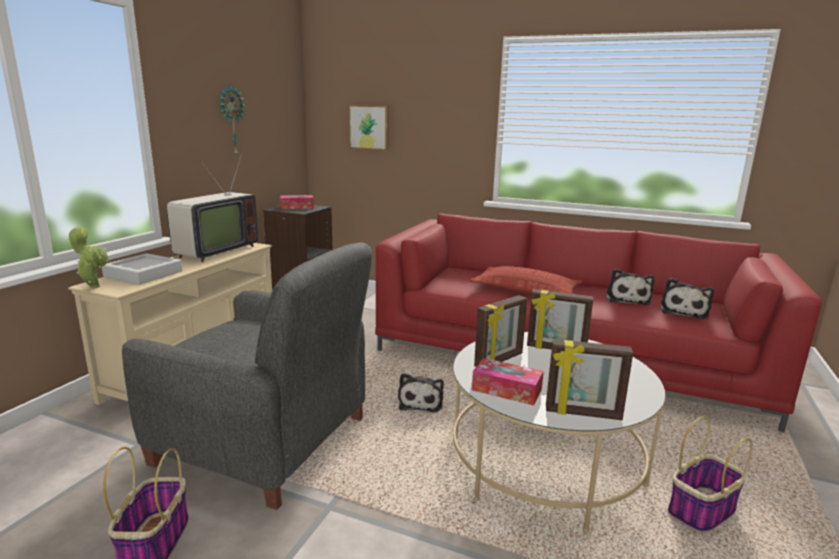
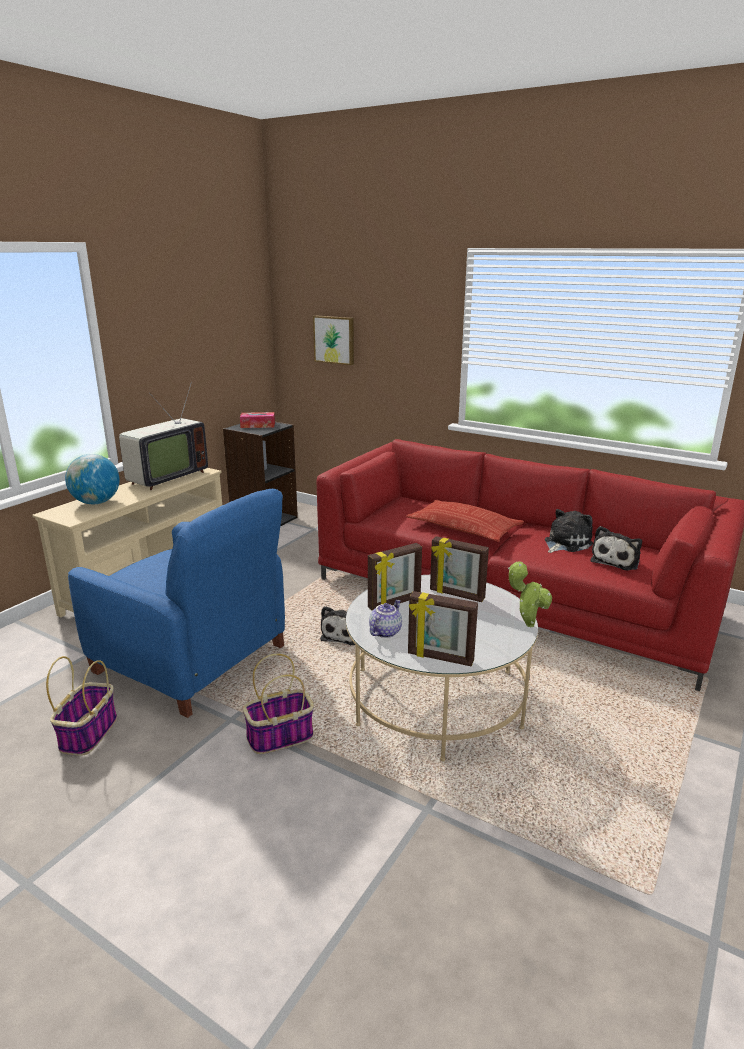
camera: 10 degrees right, 5 degrees up
(94, 286) = (52, 515): potted plant -> potted plant (527, 624)
(143, 274) = (96, 503): grey tray -> globe
(231, 121) = (187, 343): wall clock -> none
(265, 441) = (192, 660): grey armchair -> blue armchair
(506, 390) = (384, 631): tissue box -> teapot
(627, 299) = (565, 543): plush toy -> plush toy turned 150 degrees counterclockwise
(701, 511) = (561, 755): basket -> basket (279, 737)

